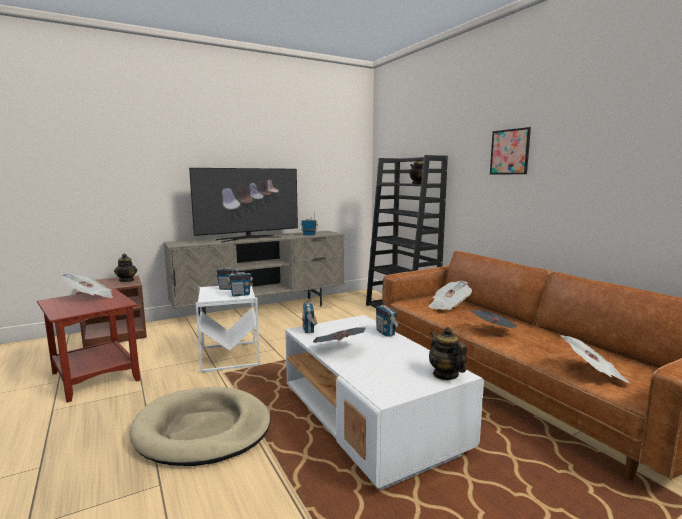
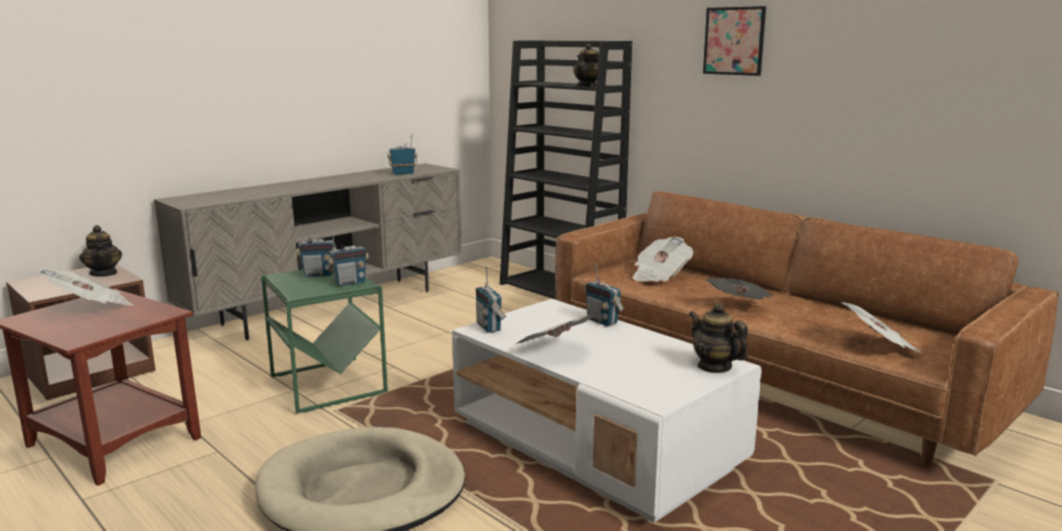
camera: 15 degrees left, 5 degrees up
(230, 356) = (328, 384): white side table -> green side table
(248, 238) = (305, 185): television -> none

